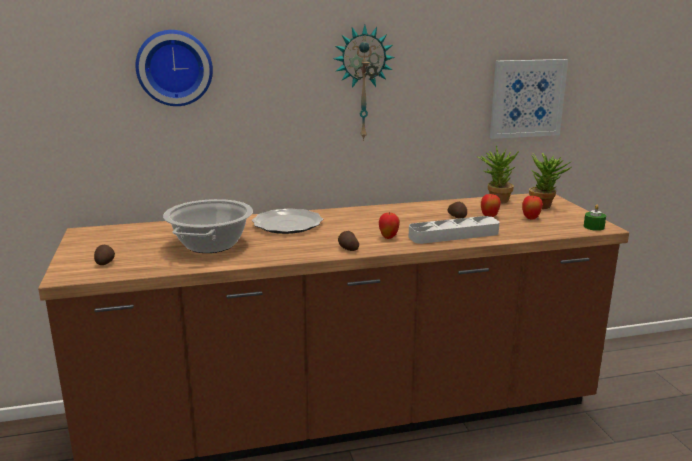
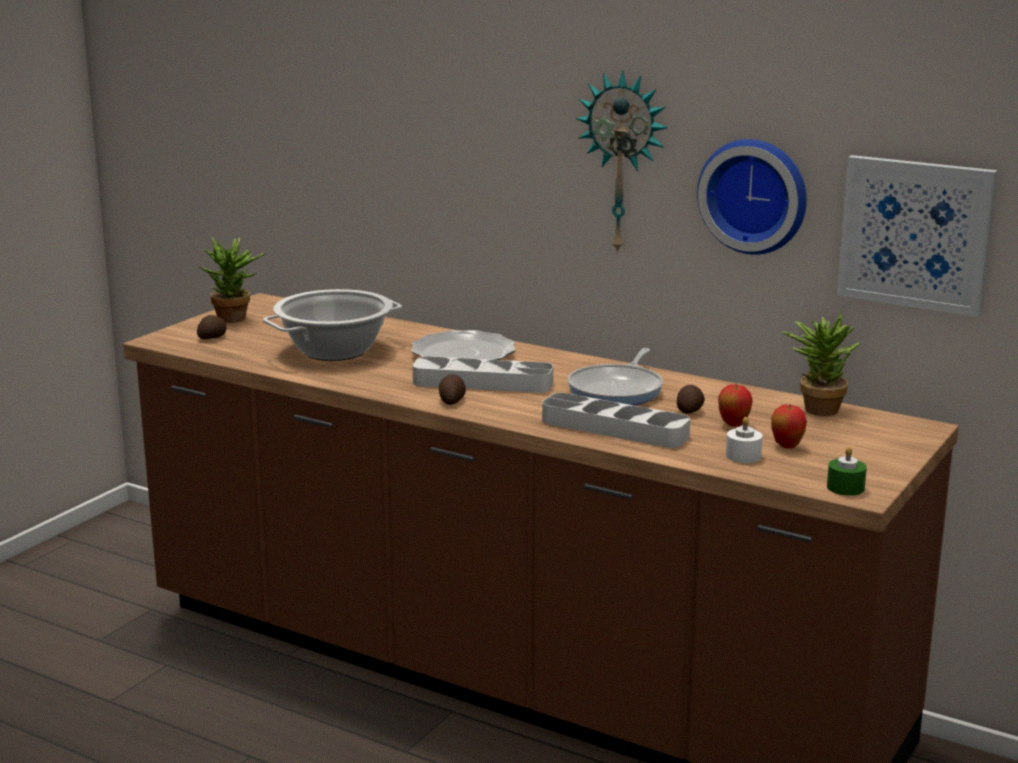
camera: 45 degrees right, 0 degrees up
(174, 68) = (383, 106): wall clock -> wall clock (755, 195)
(337, 235) = (483, 383): none -> grey tray
(388, 237) = (529, 404): apple -> none
(405, 218) = (618, 390): none -> frying pan
(529, 228) = (743, 456): none -> white candle
(544, 206) = (868, 439): potted plant -> potted plant (235, 320)

